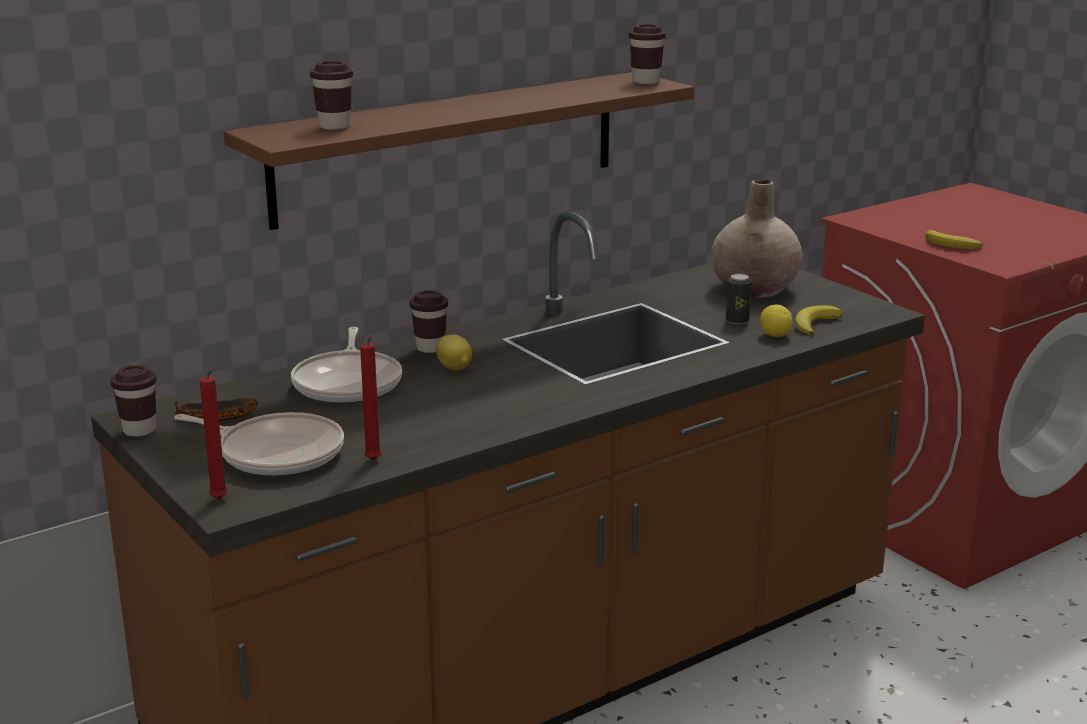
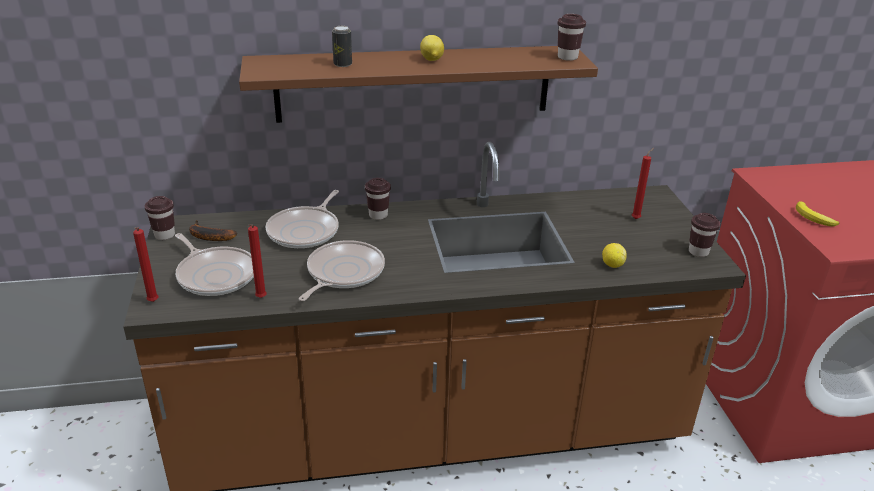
camera: 25 degrees right, 10 degrees up
(334, 126) = (307, 65): brown cup -> brown cup (698, 252)
(454, 368) = (377, 236): lemon -> lemon (431, 60)
(454, 412) = (343, 273): none -> frying pan
(737, 321) = (597, 244): can -> can (342, 64)
(755, 289) = (636, 218): beige vase -> red candle
(814, 324) = (651, 262): banana -> none

